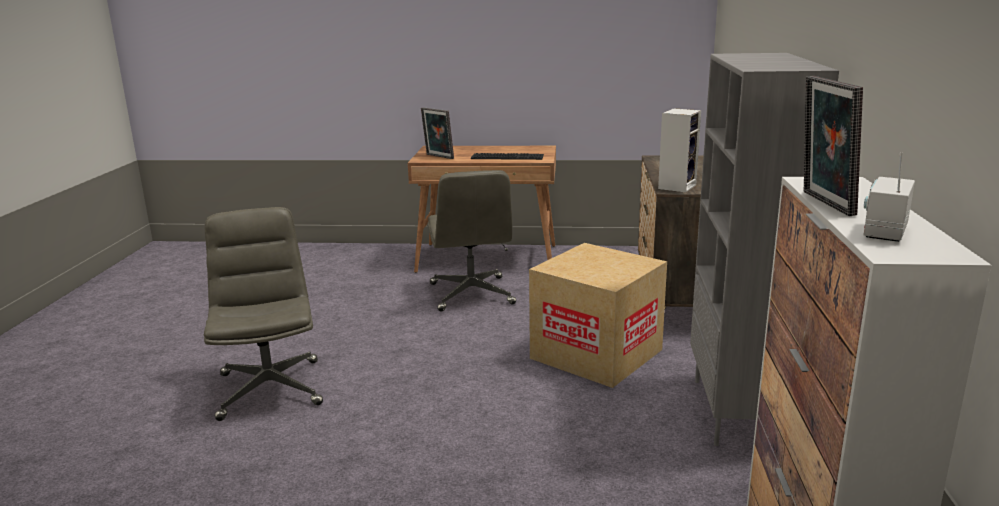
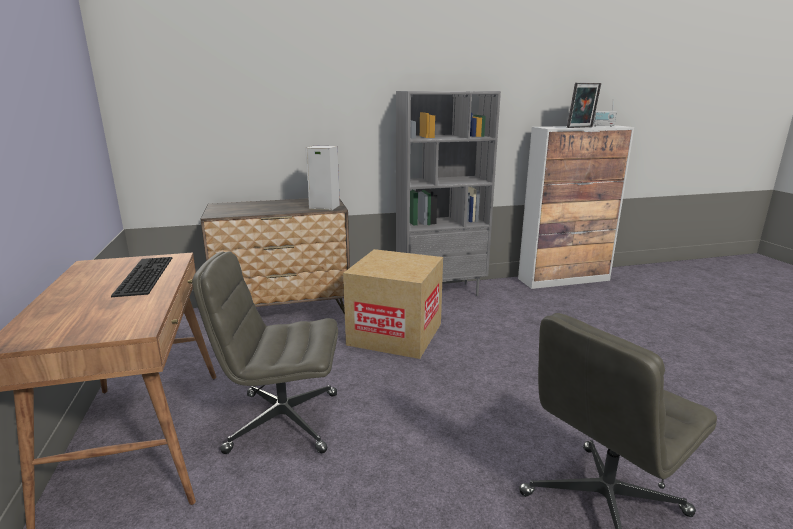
camera: 110 degrees left, 0 degrees up
(438, 157) = (116, 319): picture frame -> none
(472, 294) = (282, 422): grey office chair -> grey office chair turned 150 degrees counterclockwise

